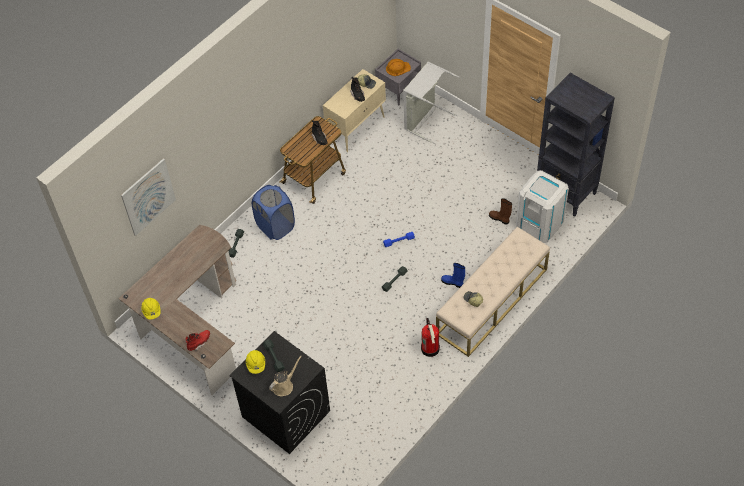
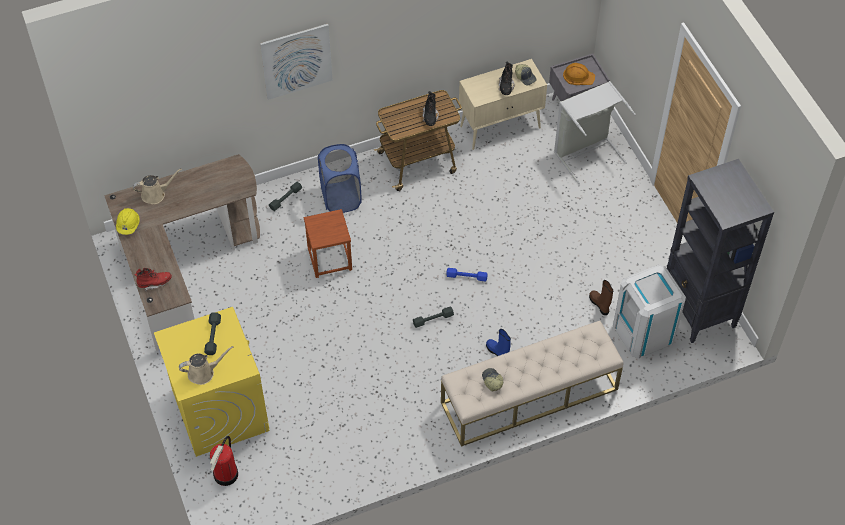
camera: 25 degrees right, 0 degrees up
(148, 197) = (174, 94): picture -> picture (296, 61)
(157, 280) = (155, 194): none -> beige watering can
(256, 364) = (189, 334): yellow hard hat -> none
(285, 413) = (220, 410): black washing machine -> yellow washing machine
(295, 272) = (330, 259): none -> brown stool
(430, 348) = (424, 416): fire extinguisher -> fire extinguisher (226, 475)

